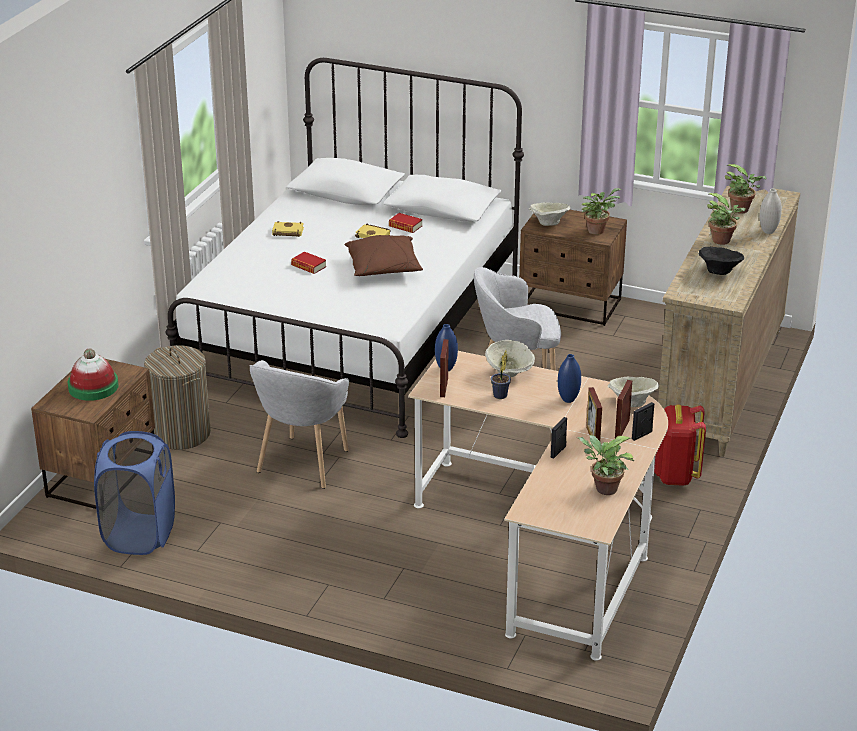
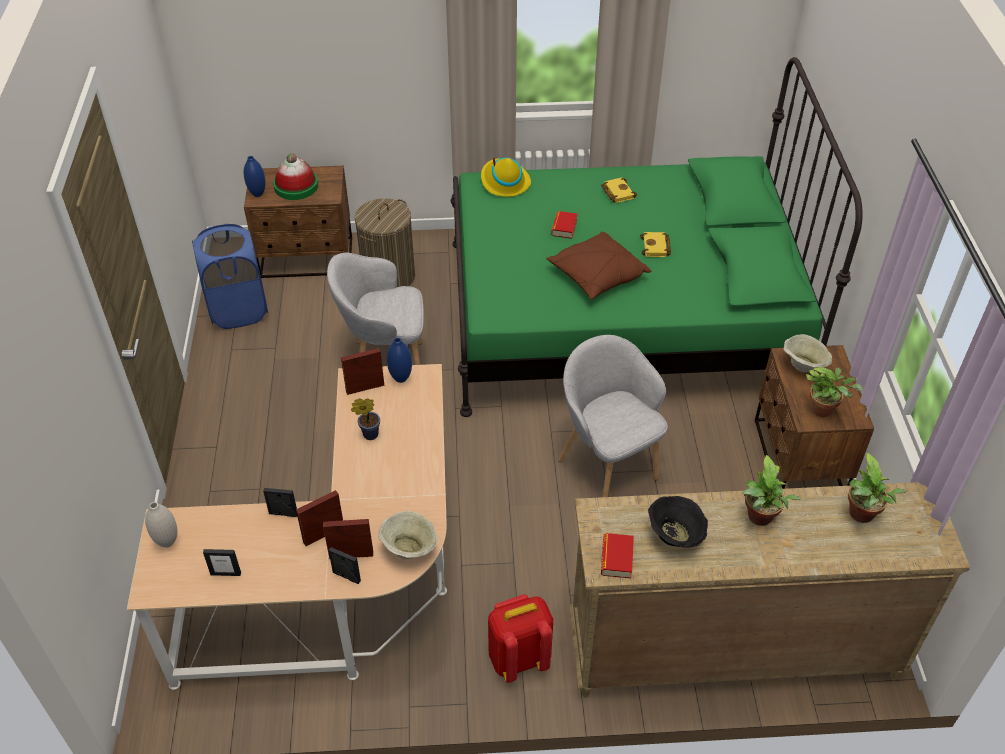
camera: 65 degrees right, 15 degrees up
(216, 276) = (504, 182): none -> yellow hat
(354, 330) = (621, 317): white bed -> green bed
(405, 226) = (693, 261): book -> book (616, 558)
(509, 373) = (418, 428): beige bowl -> none
(568, 399) = (389, 491): blue vase -> blue vase (257, 194)
(603, 489) = (226, 573): potted plant -> picture frame
(768, 231) = (824, 559): white vase -> white vase (167, 542)

